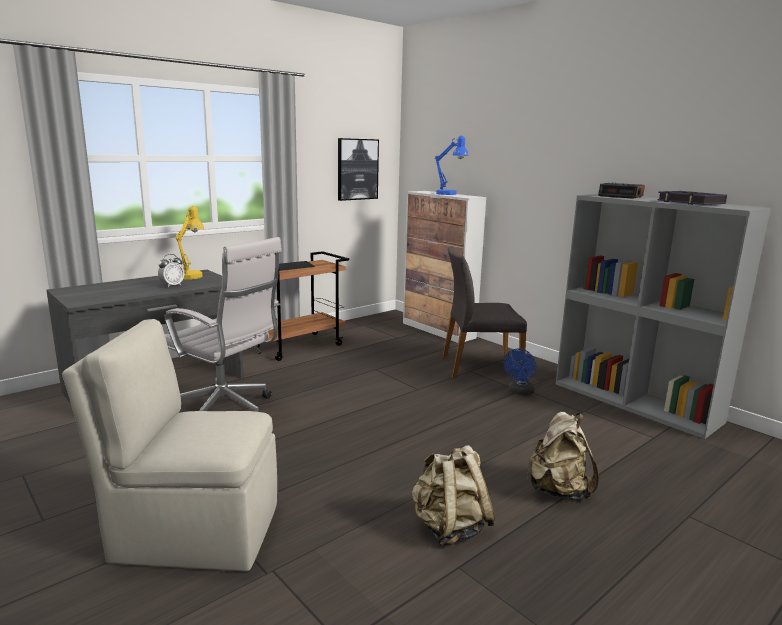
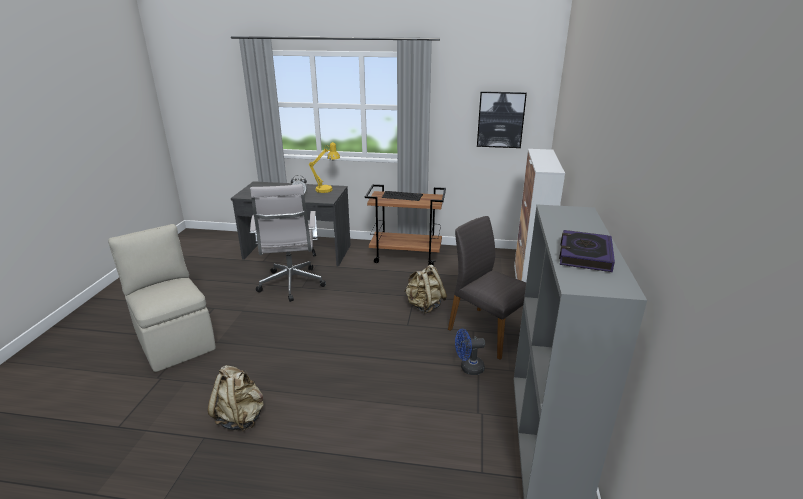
camera: 50 degrees right, 10 degrees up
(449, 194) = (546, 161): blue table lamp -> none
(558, 490) = (329, 446): beige backpack -> beige backpack (424, 306)
(621, 196) = (574, 219): alarm clock -> none

